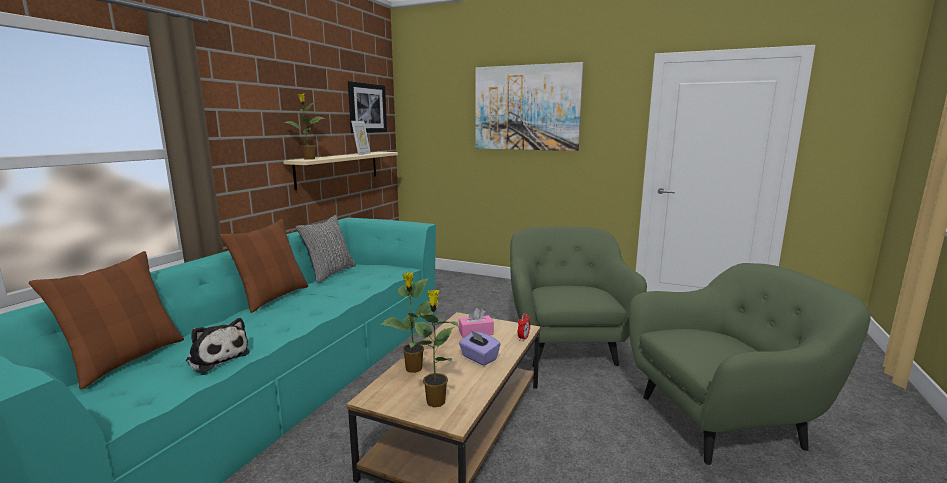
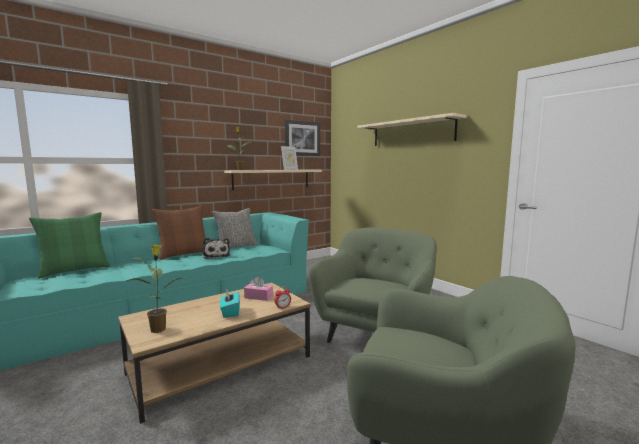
camera: 30 degrees right, 5 degrees down
(126, 360) = (74, 270): brown pillow -> green pillow
(217, 357) = (101, 276): plush toy -> plush toy (216, 255)
(413, 369) = (182, 308): potted plant -> none
(479, 358) = (230, 312): purple tissue box -> turquoise tissue box
(526, 108) = (411, 132): picture -> beige shelf

